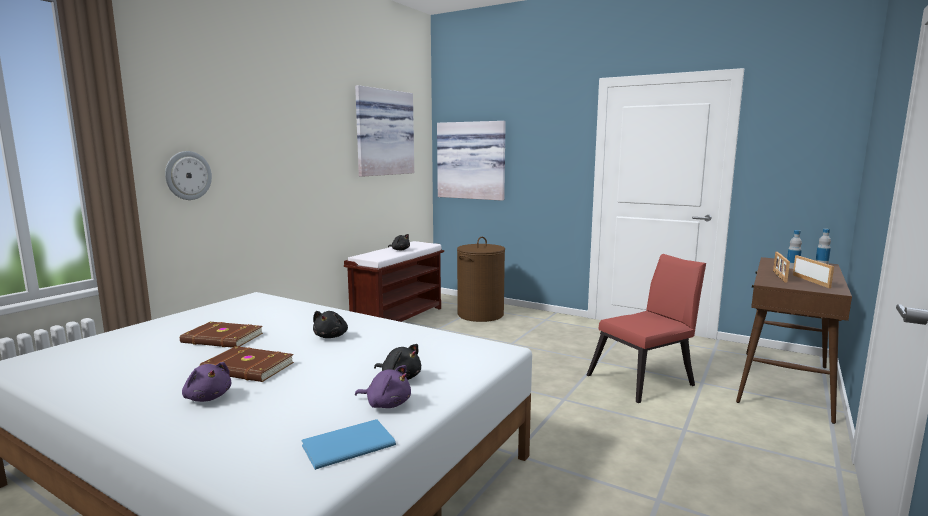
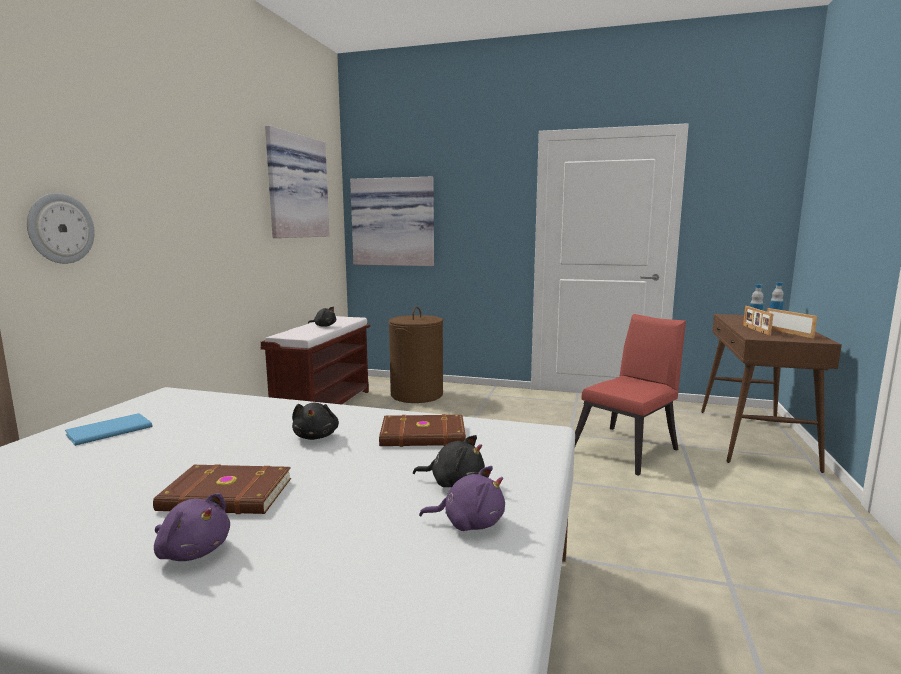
camera: 15 degrees left, 0 degrees up
(222, 339) = (157, 456): brown book -> brown book (423, 436)
(345, 445) = (466, 596): blue book -> blue book (107, 430)

